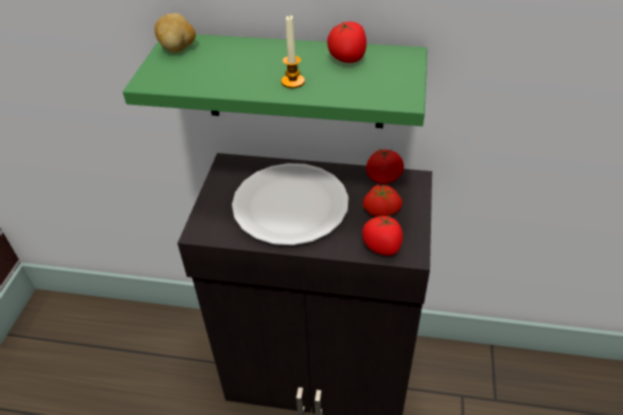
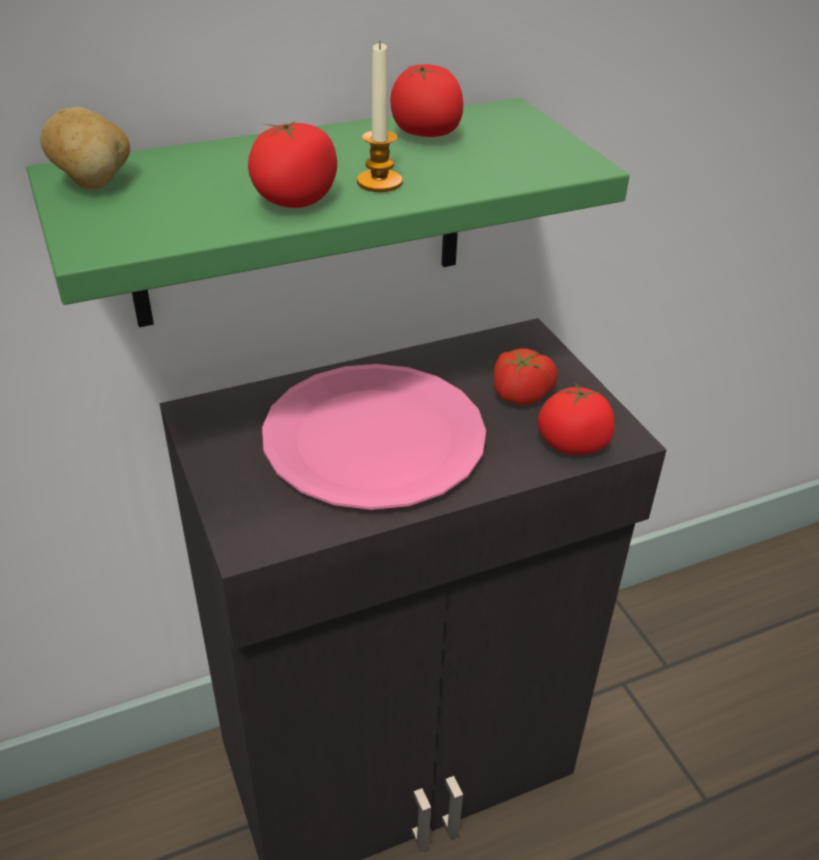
camera: 35 degrees left, 5 degrees down
(291, 205) = (375, 438): white plate -> pink plate
(384, 178) = (480, 349): tomato -> tomato (295, 200)

